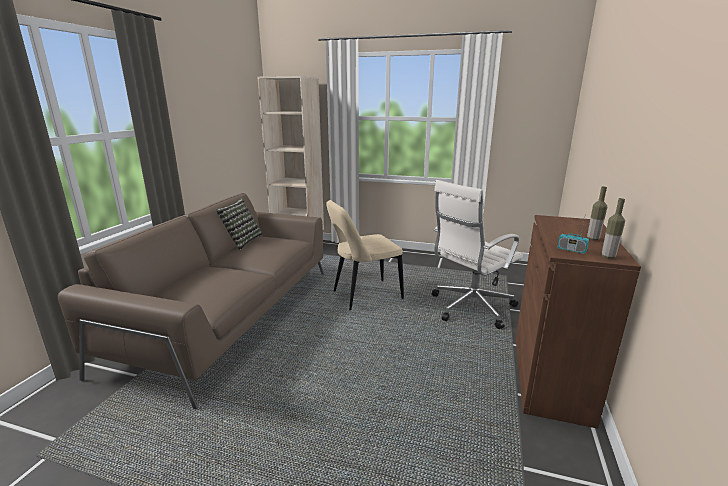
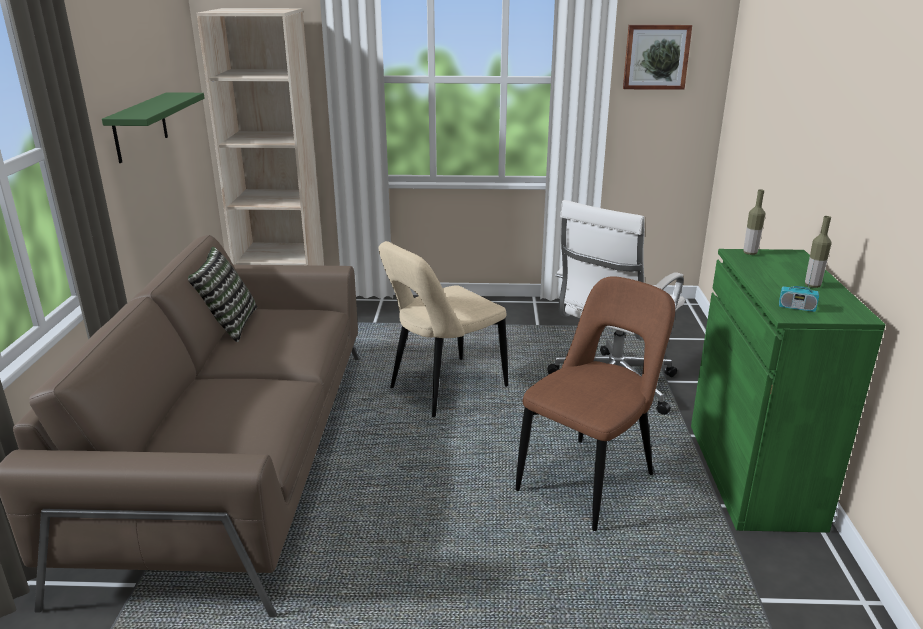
camera: 15 degrees left, 5 degrees up
(217, 133) = (140, 127): none -> green shelf
(431, 361) = (590, 479): none -> brown chair
(525, 105) = (656, 57): none -> picture
(550, 377) = (753, 474): brown cabinet -> green cabinet
(608, 257) = (843, 313): bottle -> bottle (750, 253)

